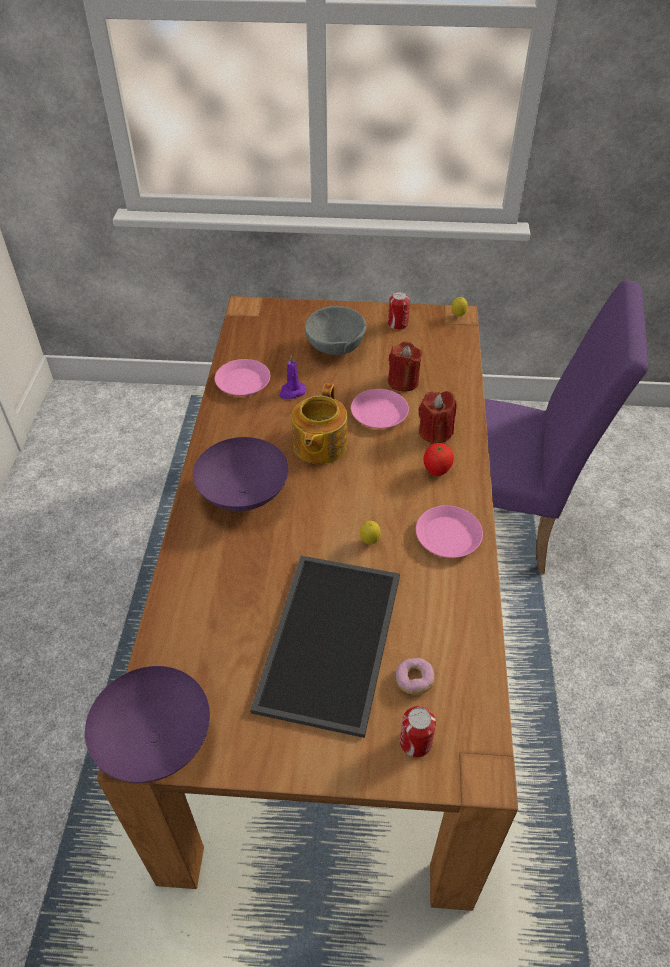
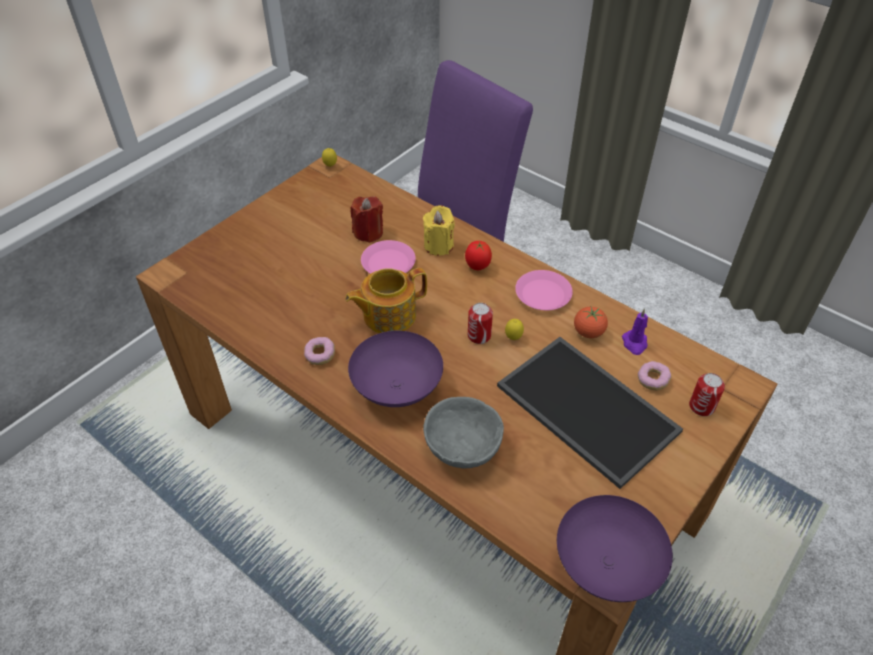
camera: 55 degrees left, 0 degrees up
(239, 431) = (320, 355): none -> donut
(243, 382) = (262, 323): pink plate -> none
(292, 392) = (309, 299): purple candle -> purple candle (634, 343)
(319, 445) = (388, 315): teapot -> teapot turned 105 degrees clockwise
(336, 348) = (287, 248): grey bowl -> grey bowl (464, 448)
(397, 324) = (300, 200): can -> can (479, 336)
(431, 596) = (588, 332): none -> tomato
(435, 432) = (438, 246): red candle -> yellow candle

